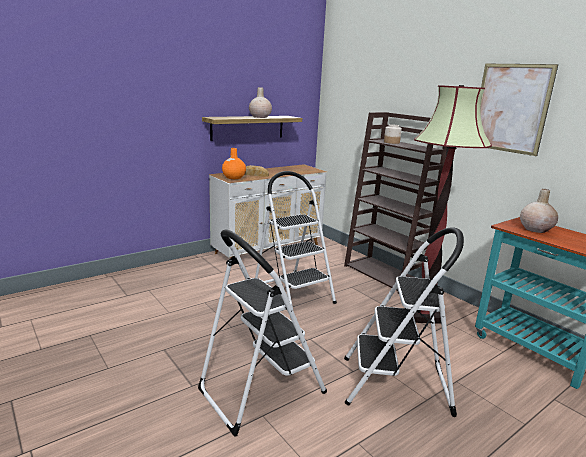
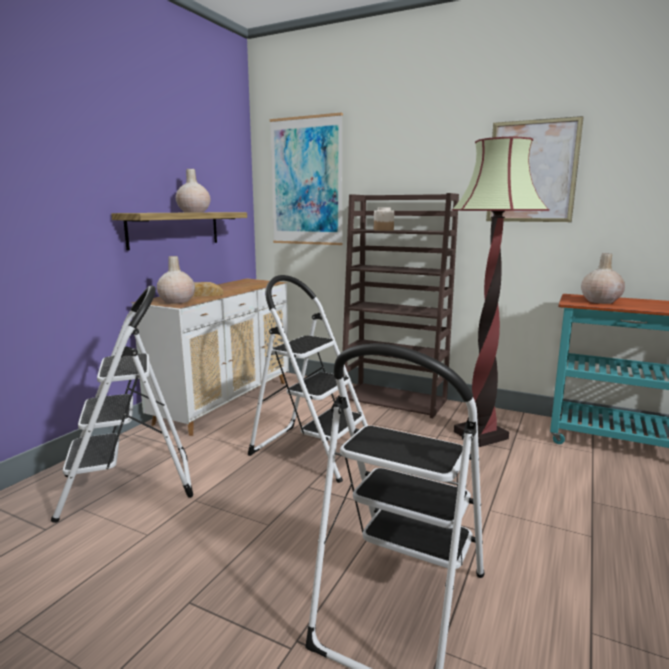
camera: 25 degrees left, 5 degrees down
(233, 177) = (176, 301): orange vase -> beige vase
(352, 97) = (306, 182): none -> picture
(399, 386) = (549, 531): step ladder -> step ladder (131, 486)

